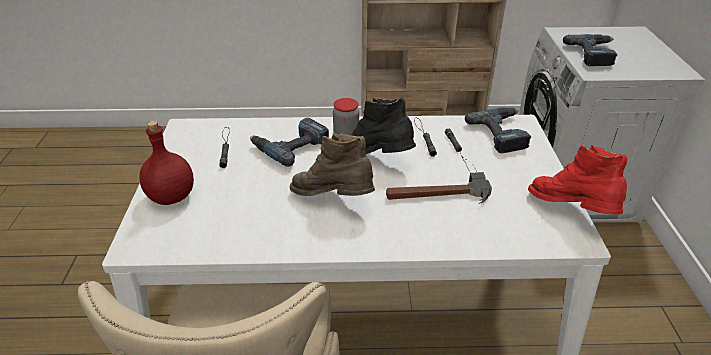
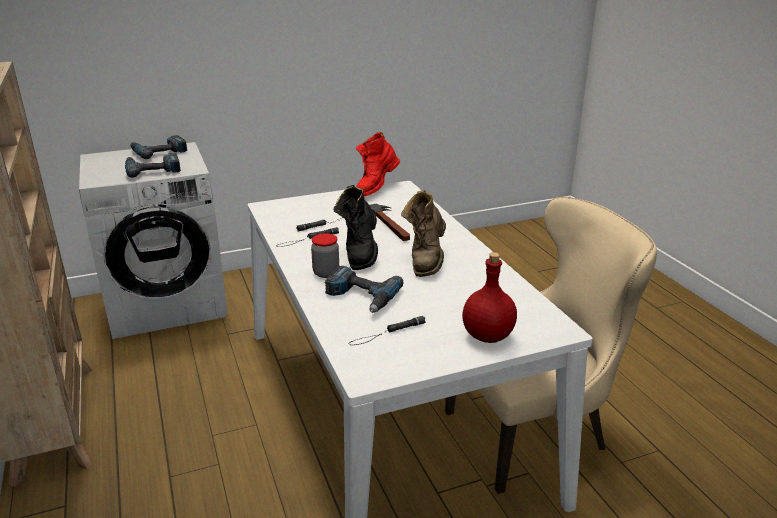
camera: 110 degrees left, 10 degrees down
(503, 133) = (286, 211): power drill -> power drill (158, 152)

